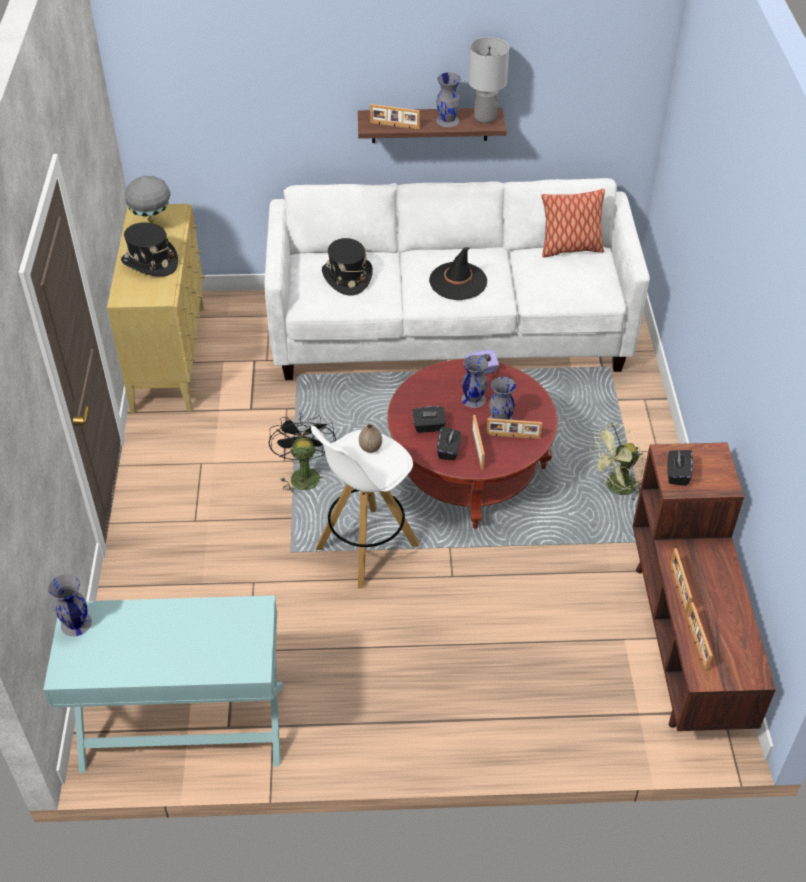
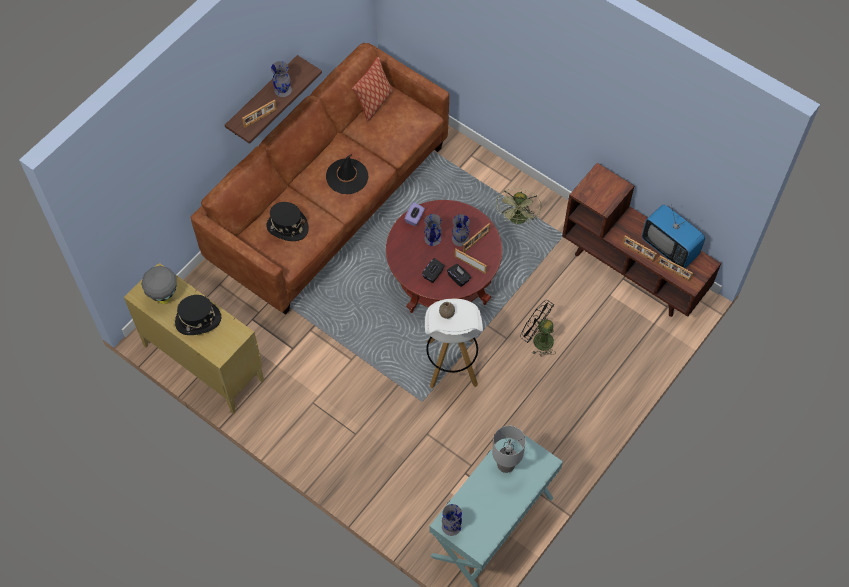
camera: 50 degrees left, 15 degrees up
(303, 474) = (371, 357): black fan -> black fan (538, 339)
(450, 334) = (330, 204): white sofa -> brown sofa
(485, 119) = (300, 72): grey table lamp -> grey table lamp (505, 465)
(677, 474) = (598, 200): black tissue box -> none
(726, 616) = (669, 248): none -> television

